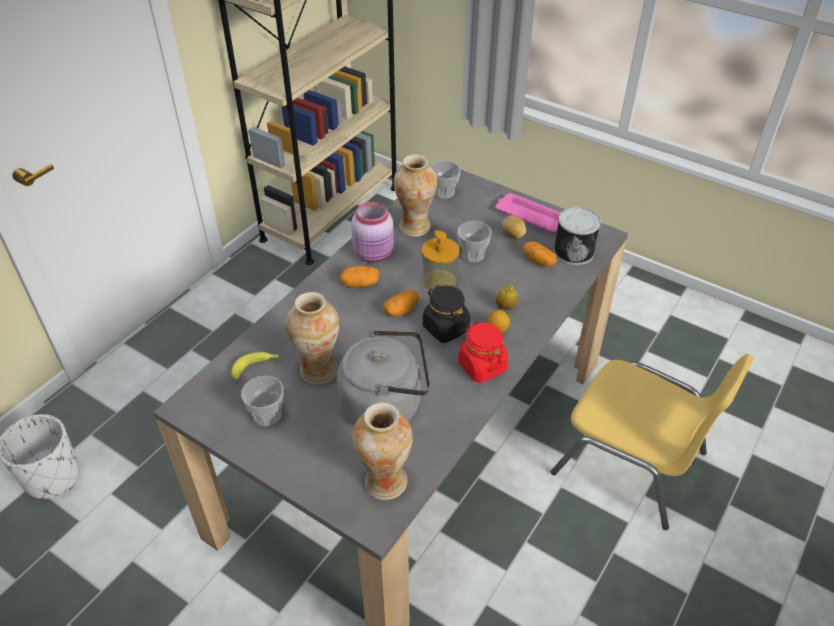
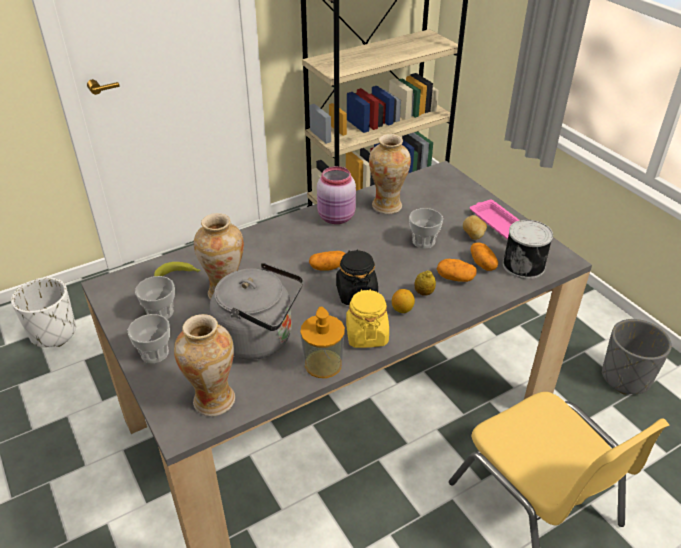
camera: 25 degrees right, 5 degrees down
(360, 284) = (308, 237): potato -> potato (455, 278)
(439, 281) = (378, 254): soap dispenser -> soap dispenser (323, 364)
(444, 192) = (432, 185): cup -> cup (155, 353)
(482, 366) = (366, 335): red jar -> yellow jar
(645, 321) = (625, 377): none -> grey planter

